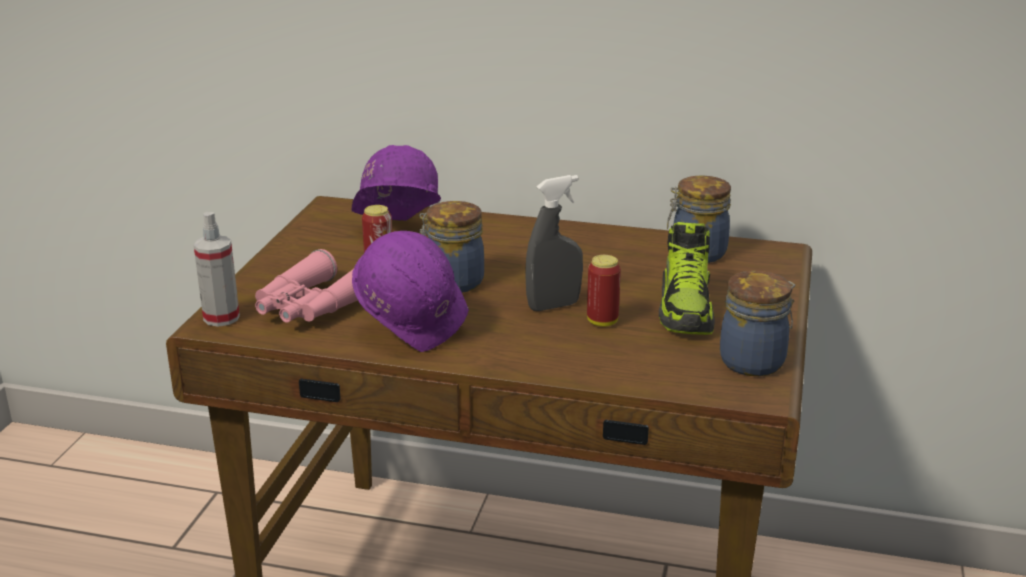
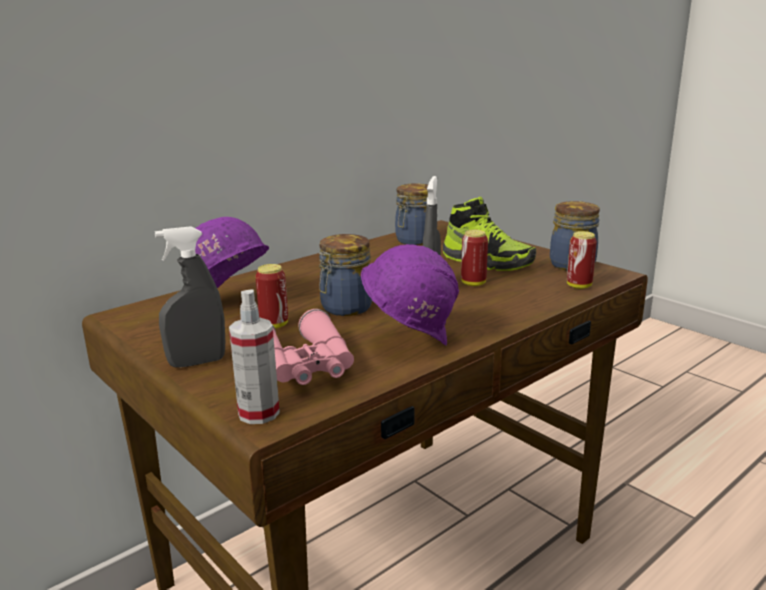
camera: 55 degrees left, 5 degrees down
(279, 266) = (197, 362): none -> grey spray bottle
(679, 382) = (579, 286): none -> can

